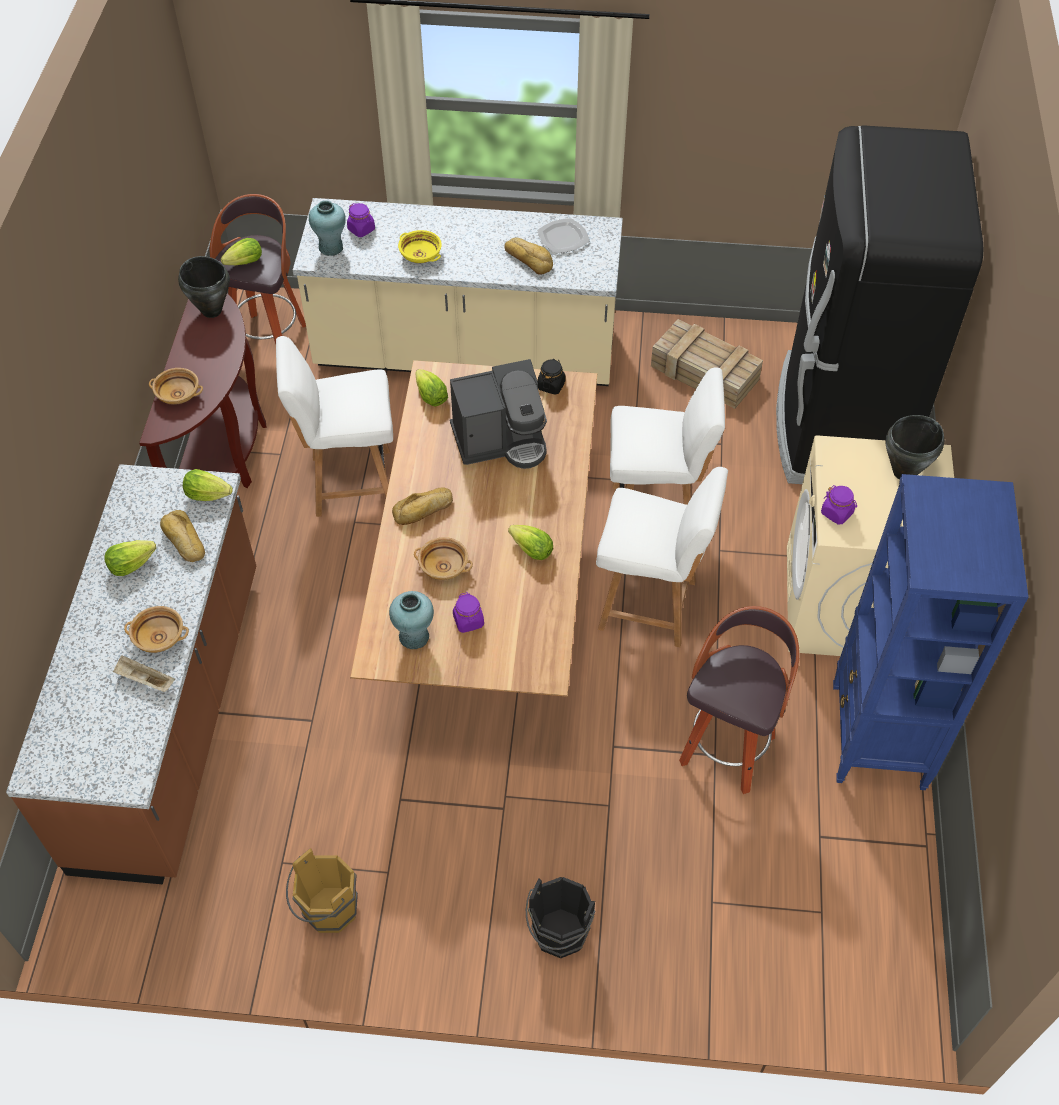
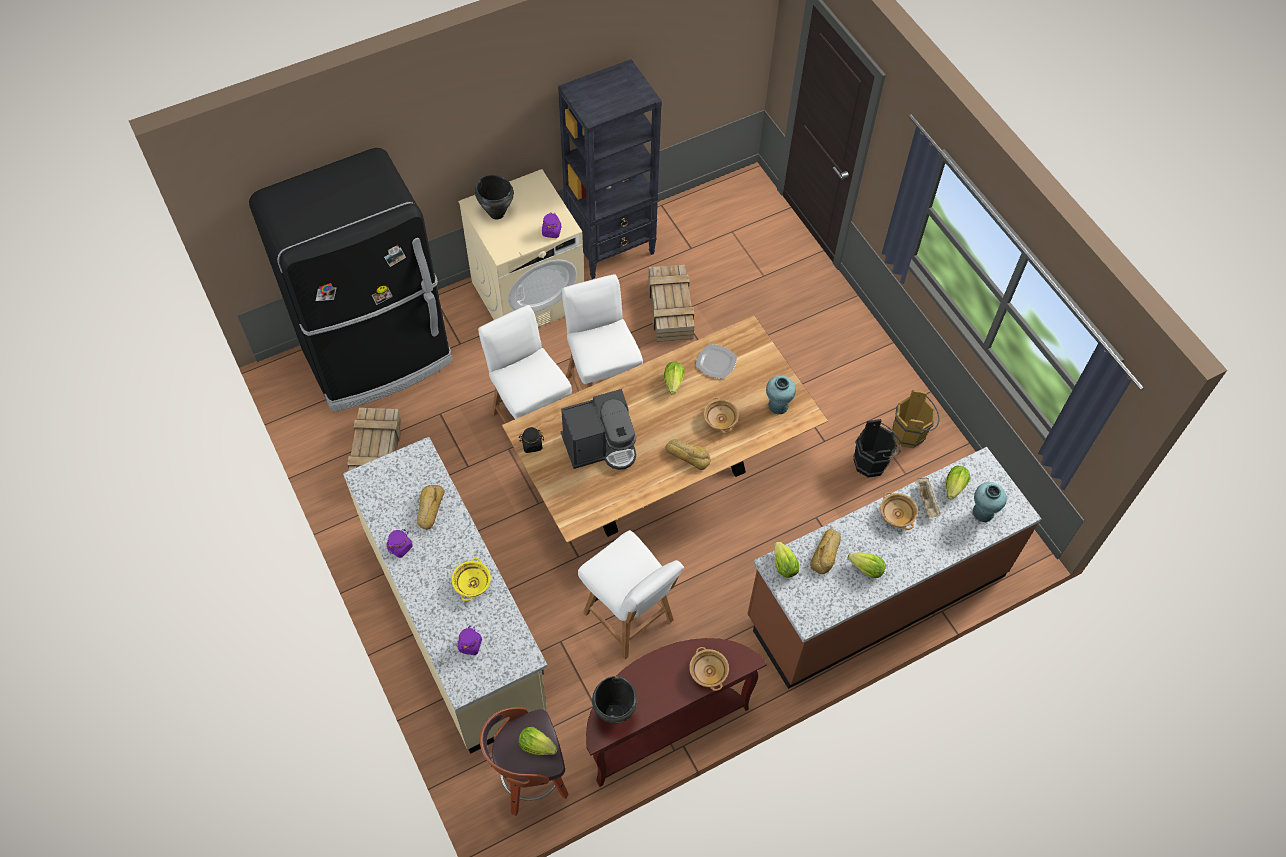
camera: 125 degrees left, 5 degrees up
(331, 247) = (504, 653): turquoise vase -> turquoise vase (983, 512)
(431, 397) = (593, 509): lettuce -> lettuce (954, 486)
(468, 621) = (746, 385): purple jar -> purple jar (400, 547)
(501, 440) = (601, 446): coffee machine -> coffee machine turned 120 degrees clockwise
(558, 936) = (835, 328): black bucket -> black bucket (873, 462)
(563, 238) = (391, 498): plate -> plate (716, 362)
(728, 747) = (670, 308): stool -> crate
(877, 737) = (611, 247): blue bookcase -> black bookcase

